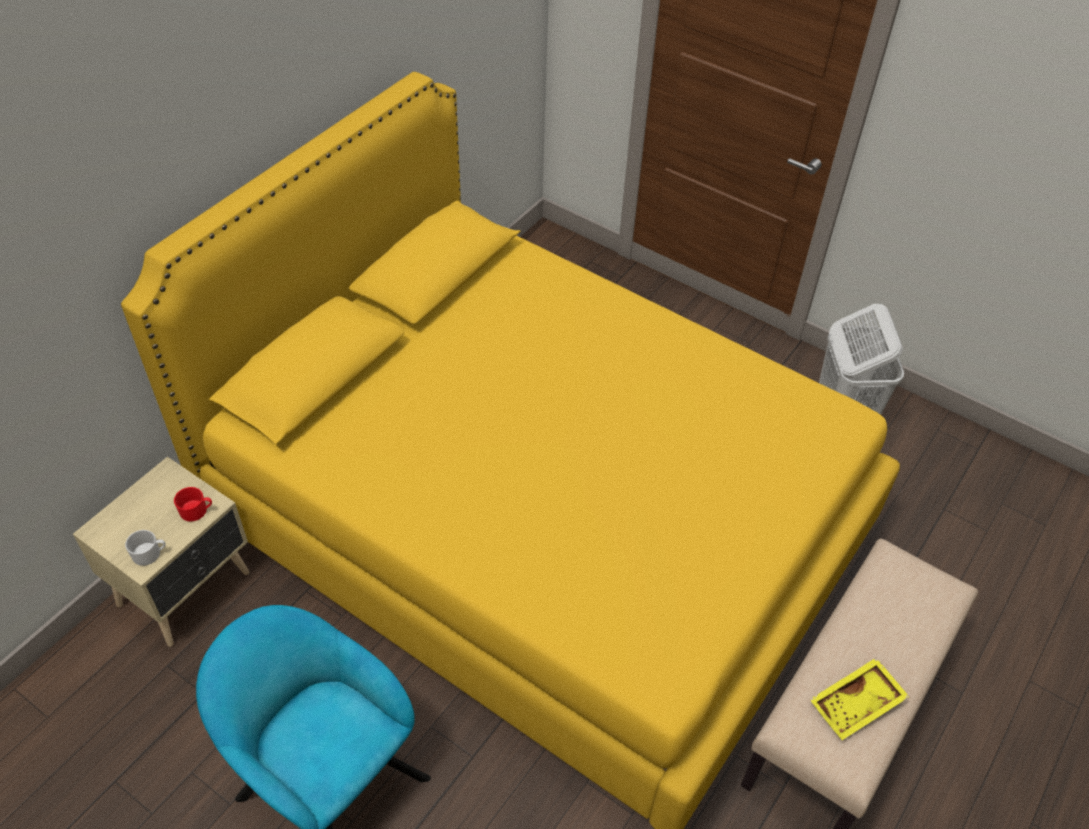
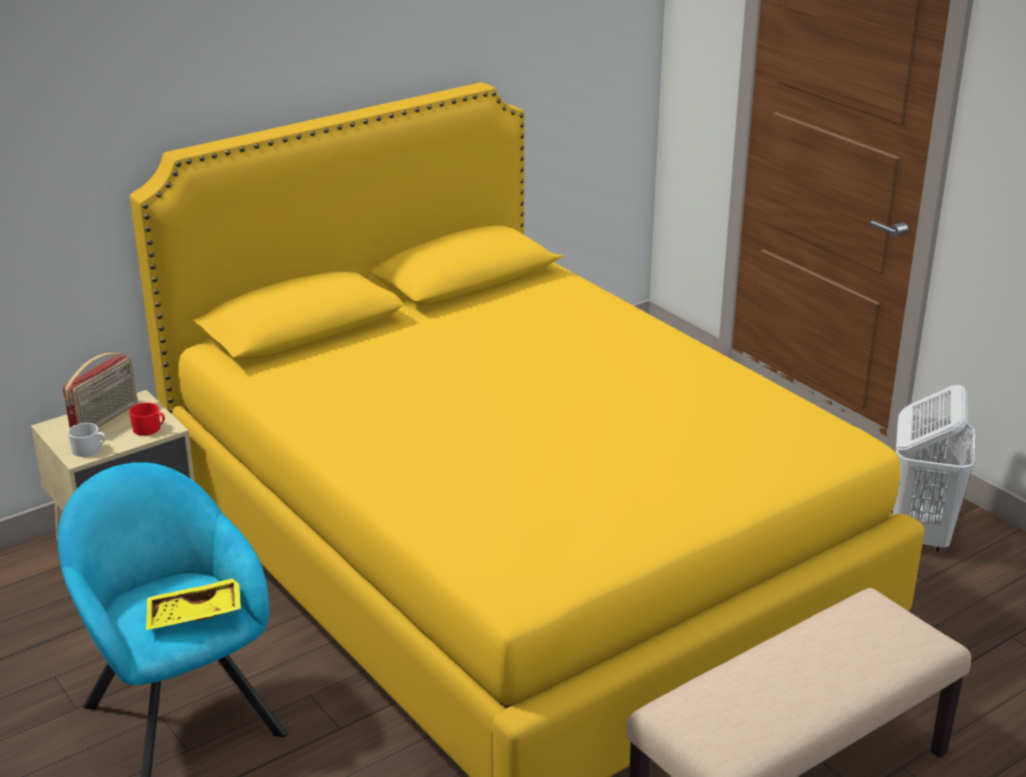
camera: 20 degrees right, 20 degrees down
(145, 506) = (105, 419): none -> radio
(857, 705) = (758, 705): yellow tray -> yellow tray (194, 616)

